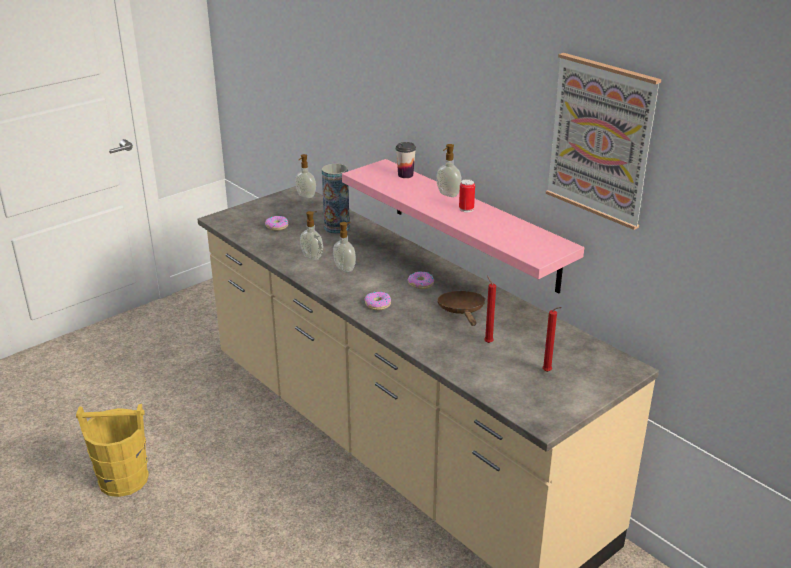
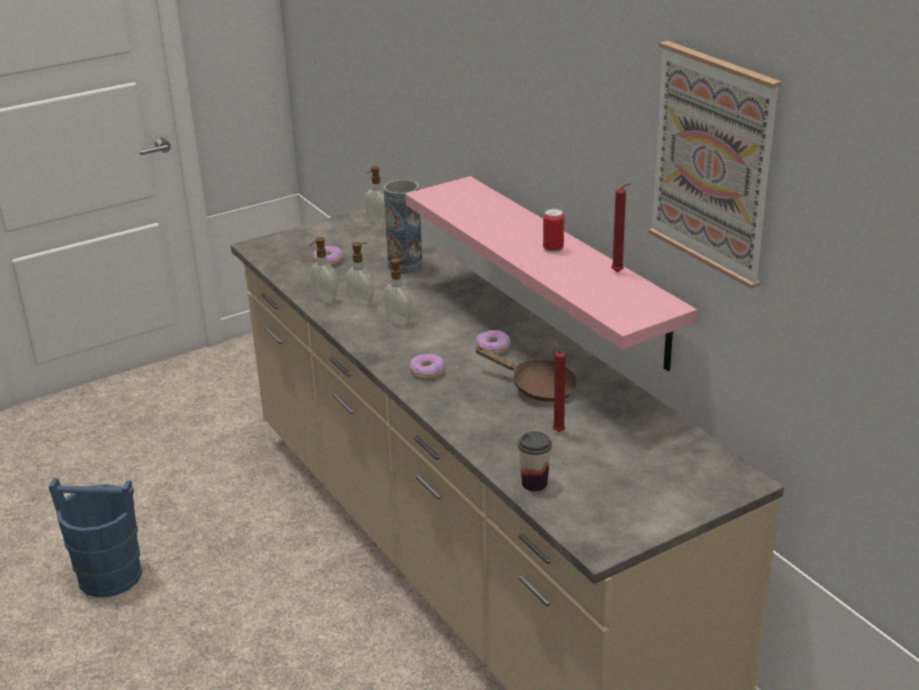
camera: 10 degrees right, 0 degrees up
(123, 479) = (109, 576): yellow bucket -> blue bucket
(405, 175) = (488, 199): cup -> cup (534, 483)
(447, 194) = (535, 228): soap dispenser -> soap dispenser (324, 298)
(462, 311) = (536, 387): brown frying pan -> brown frying pan turned 120 degrees clockwise
(548, 372) = (627, 477): red candle -> red candle (619, 272)

